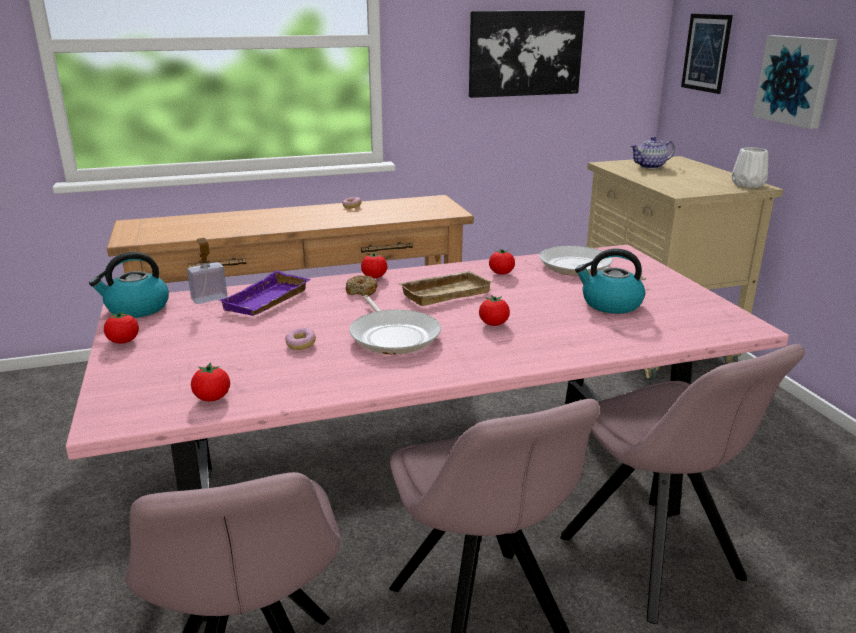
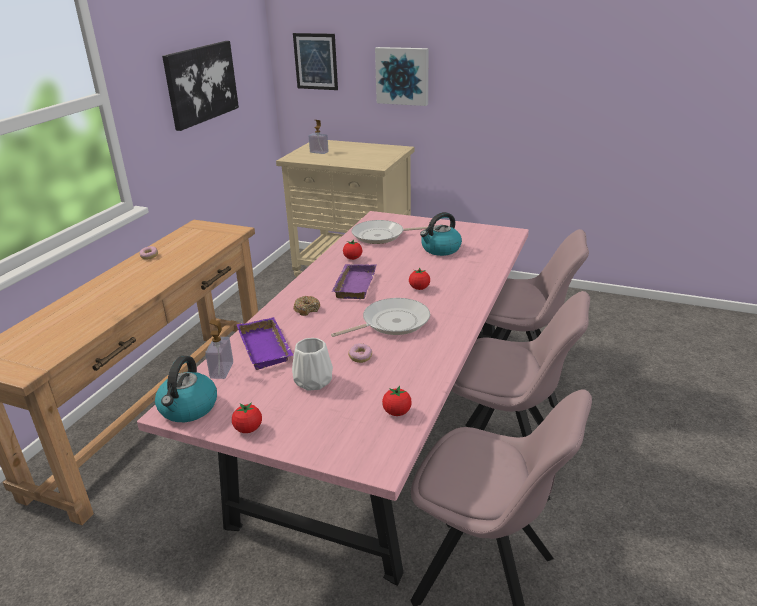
camera: 50 degrees left, 5 degrees up
(374, 277) = (290, 297): tomato -> none
(393, 336) = (392, 322): frying pan -> frying pan turned 45 degrees counterclockwise
(445, 292) = (353, 285): beige tray -> purple tray
(650, 166) = (319, 152): teapot -> soap dispenser
(746, 184) = (394, 149): white vase -> white vase (312, 382)

